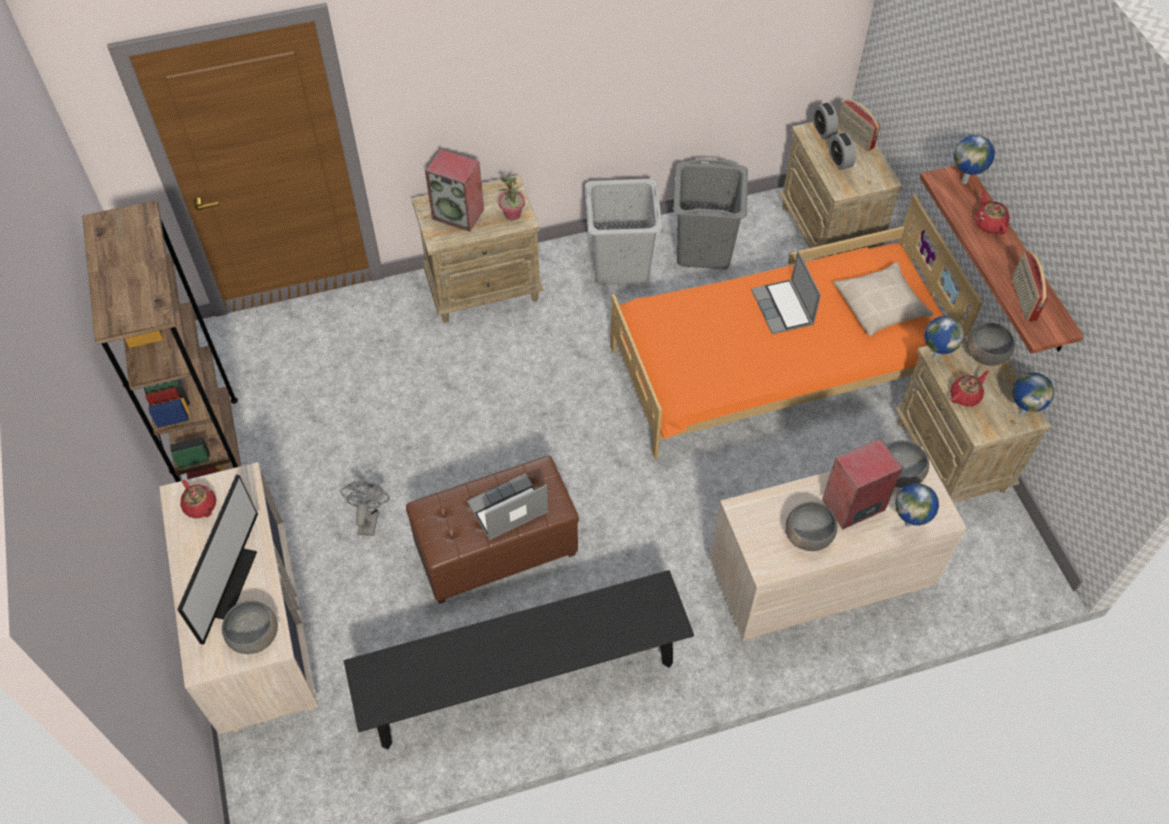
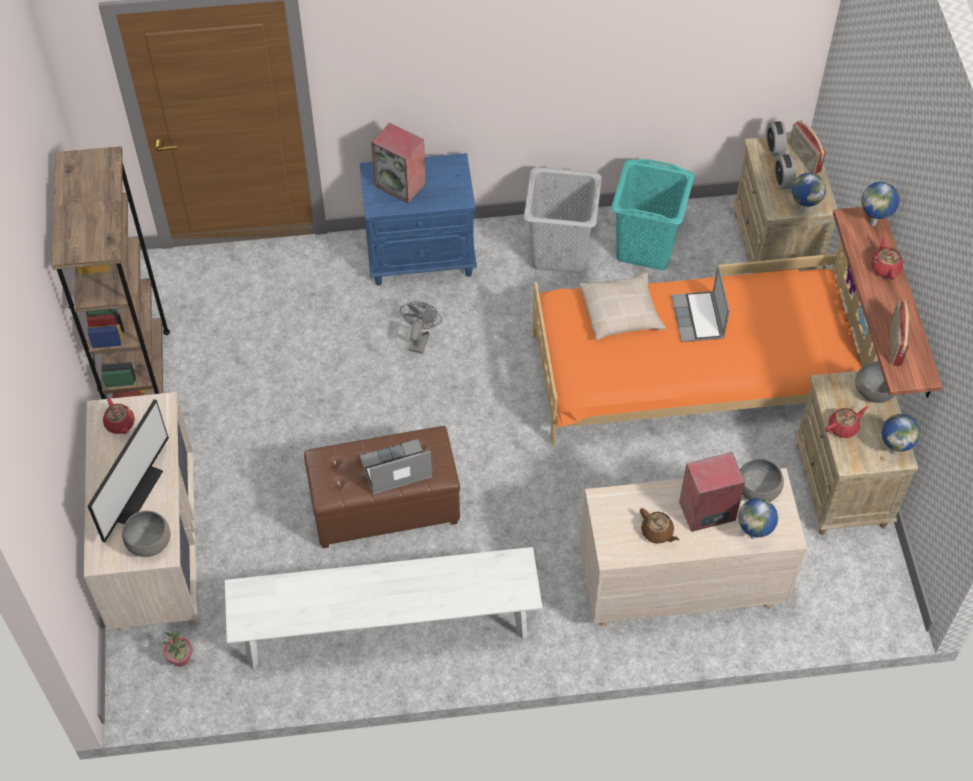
camera: 10 degrees right, 0 degrees up
(368, 519) = (272, 461): grey fan -> grey fan (420, 339)
(484, 288) = (422, 256): beige nightstand -> blue nightstand
(512, 214) = (452, 192): potted plant -> potted plant (181, 659)
(523, 680) = (386, 628): black bench -> white bench
(704, 249) = (646, 247): grey laundry basket -> turquoise laundry basket
(807, 536) = (657, 532): grey bowl -> brown teapot
(881, 306) = (795, 329): beige pillow -> beige pillow (621, 312)
(934, 356) = (824, 385): globe -> globe (803, 210)

